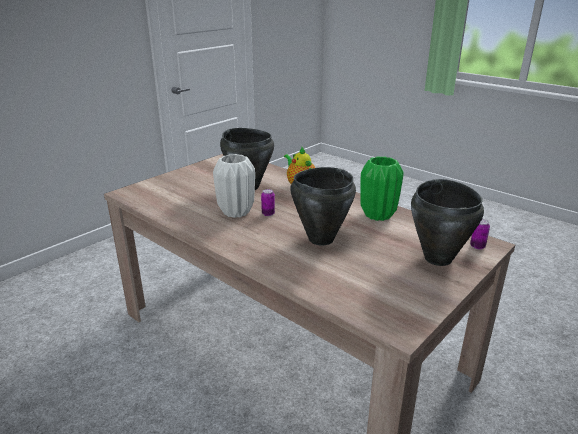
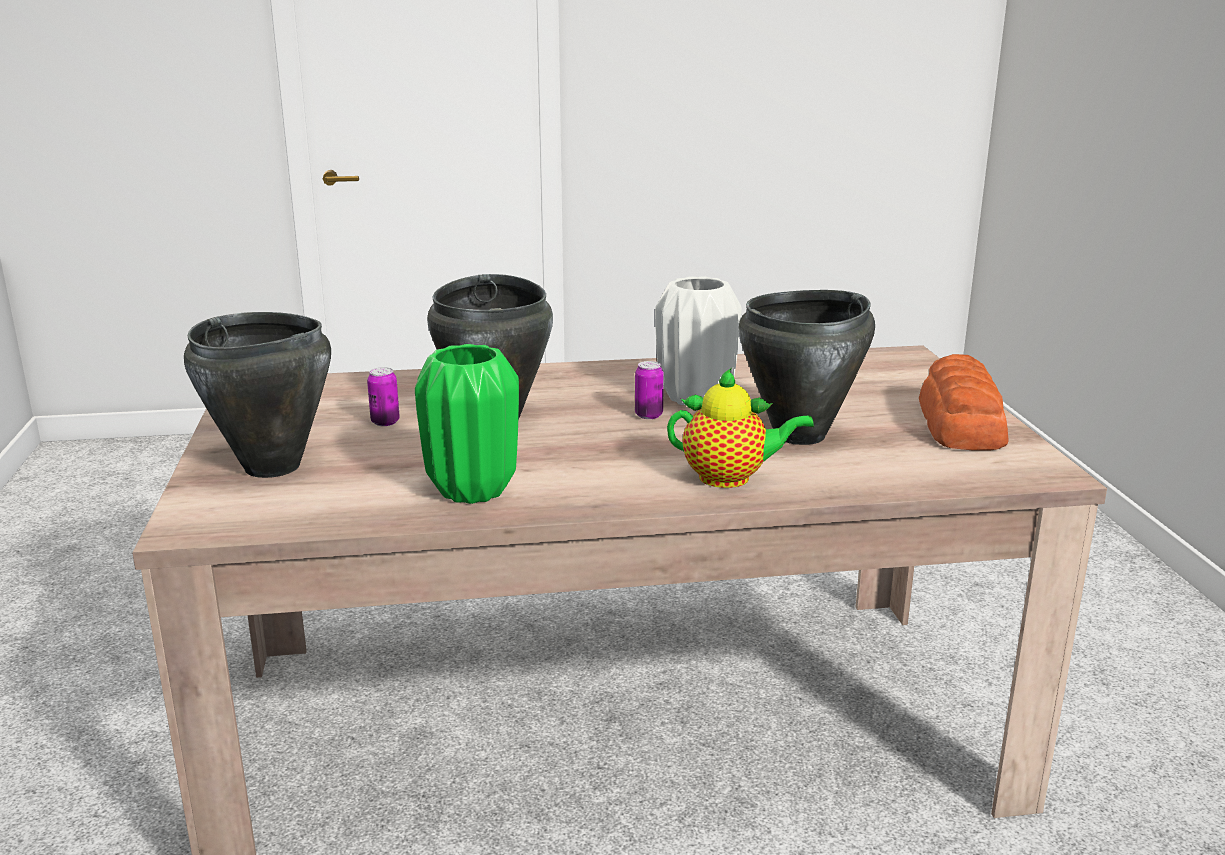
camera: 130 degrees right, 5 degrees down
(203, 170) = (960, 424): none -> bread
(477, 246) = (213, 513): can -> can (385, 422)

